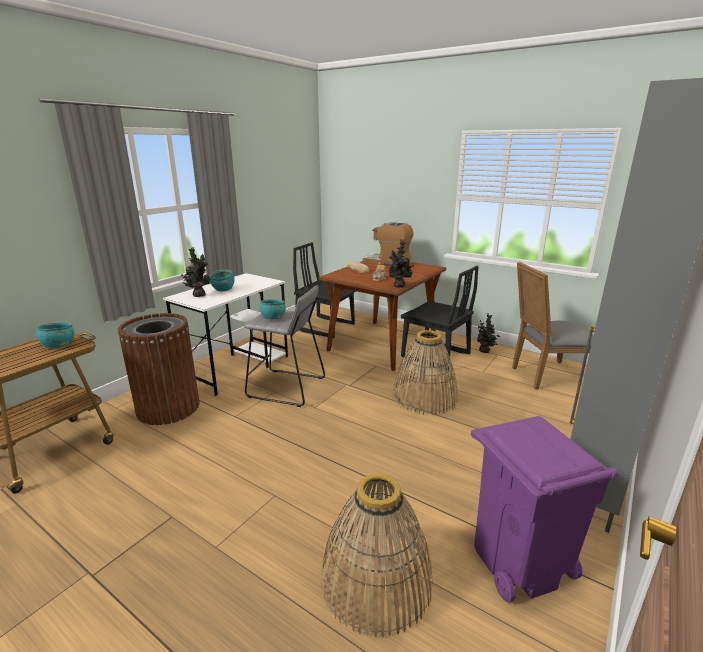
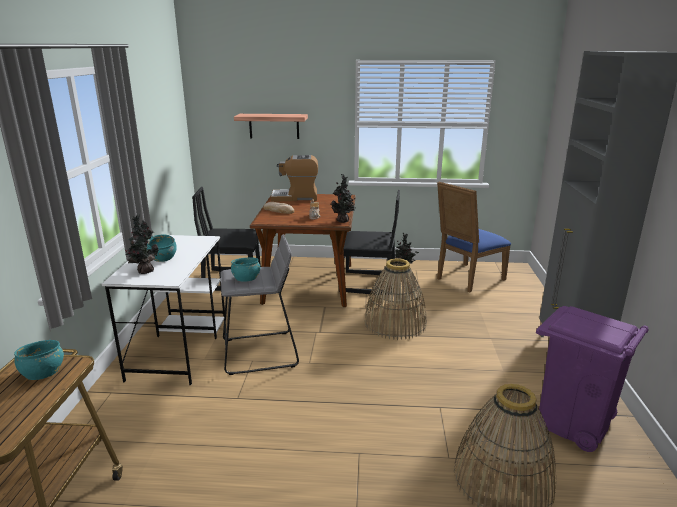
camera: 30 degrees left, 0 degrees up
(168, 408) = (148, 415): brown trash can -> none
(385, 195) = (274, 126): none -> shelf
(545, 376) = (466, 279): grey chair -> blue chair

